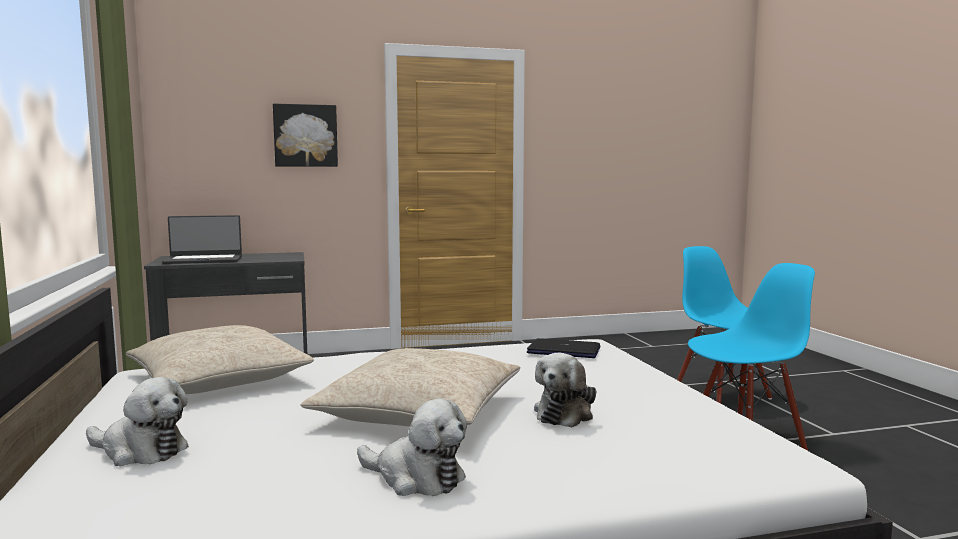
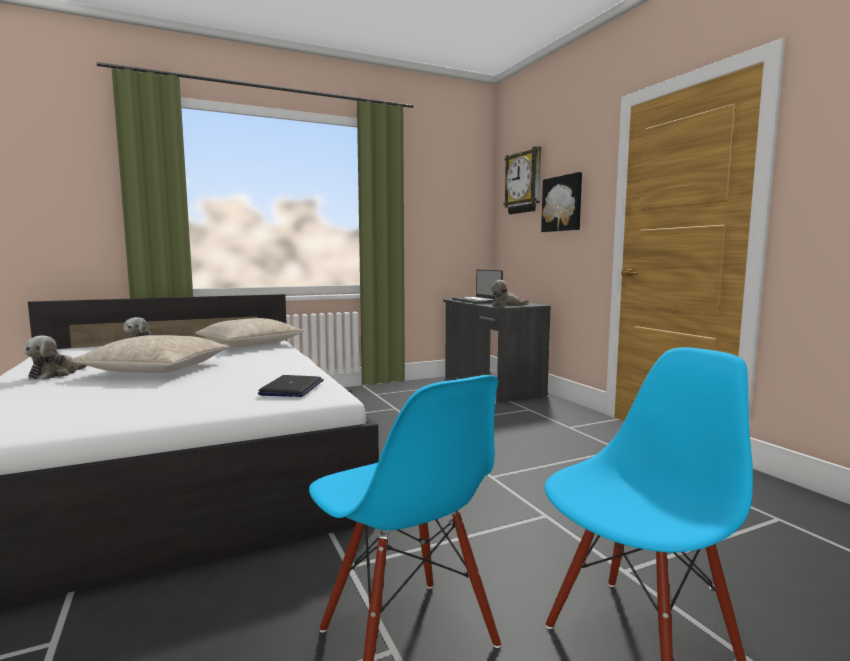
camera: 80 degrees right, 0 degrees up
(224, 99) = (524, 182): none -> wall clock
(565, 413) = (119, 391): plush toy -> plush toy (506, 305)

